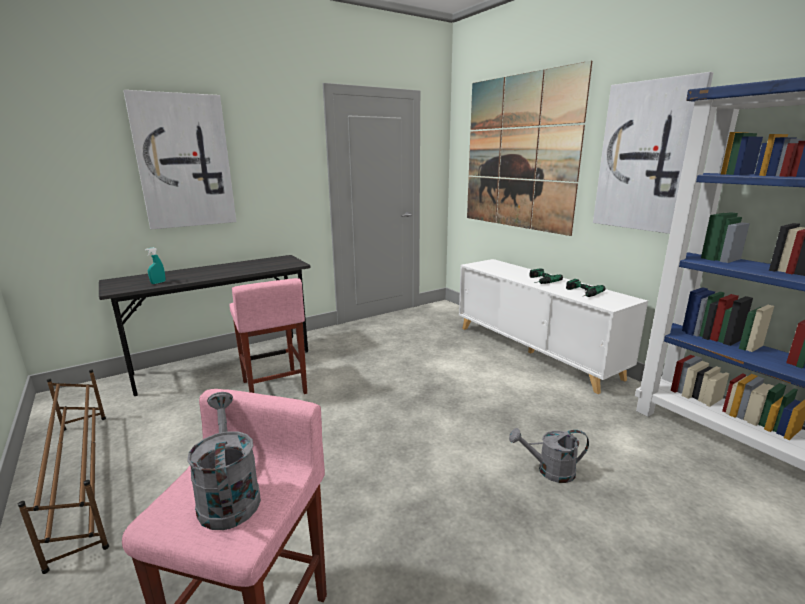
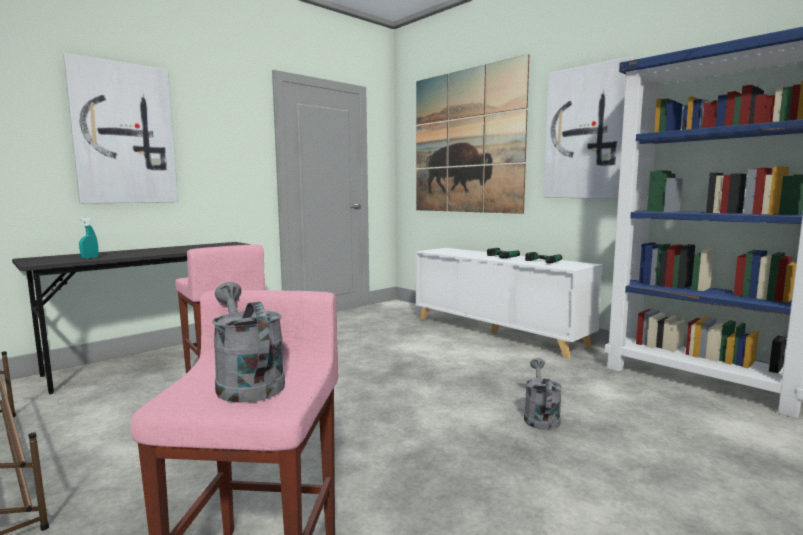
camera: 10 degrees left, 10 degrees down
(549, 471) = (540, 417): grey watering can -> grey watering can turned 105 degrees clockwise

